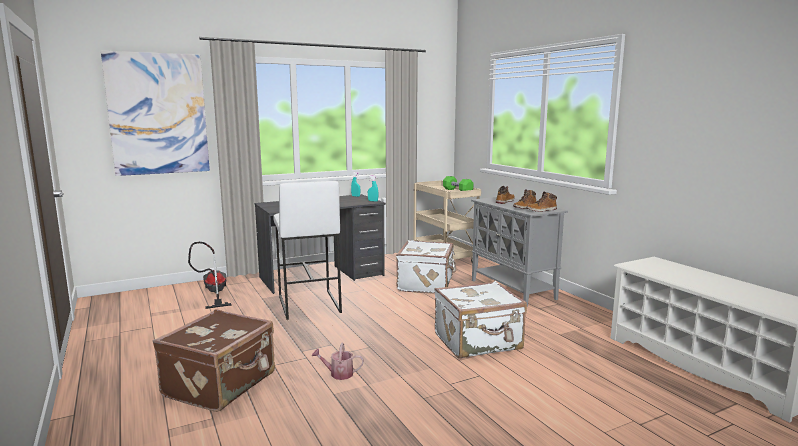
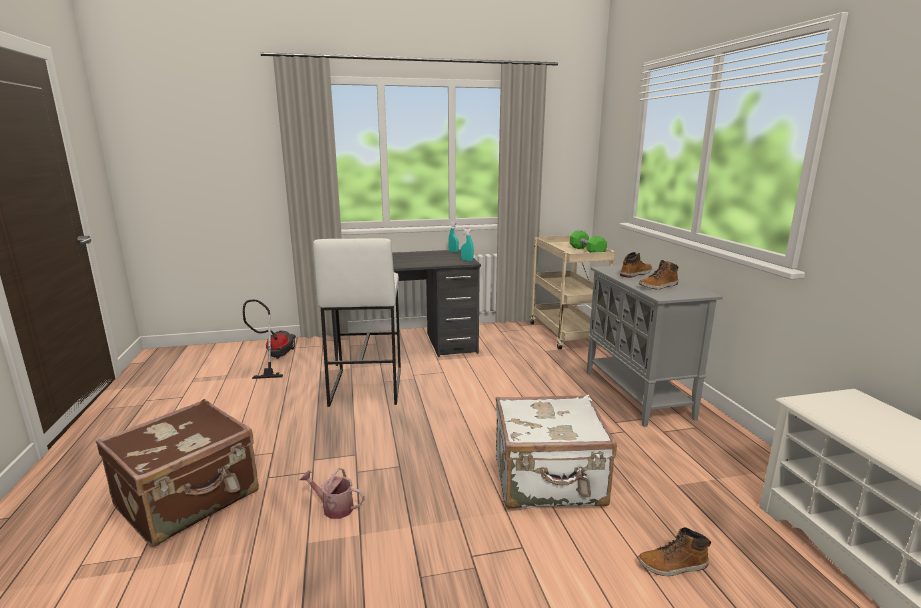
camera: 15 degrees right, 5 degrees up
(158, 114) = (220, 148): picture -> none
(426, 284) = (524, 372): white suitcase -> none
(541, 210) = (680, 293): boot -> boot (673, 565)

